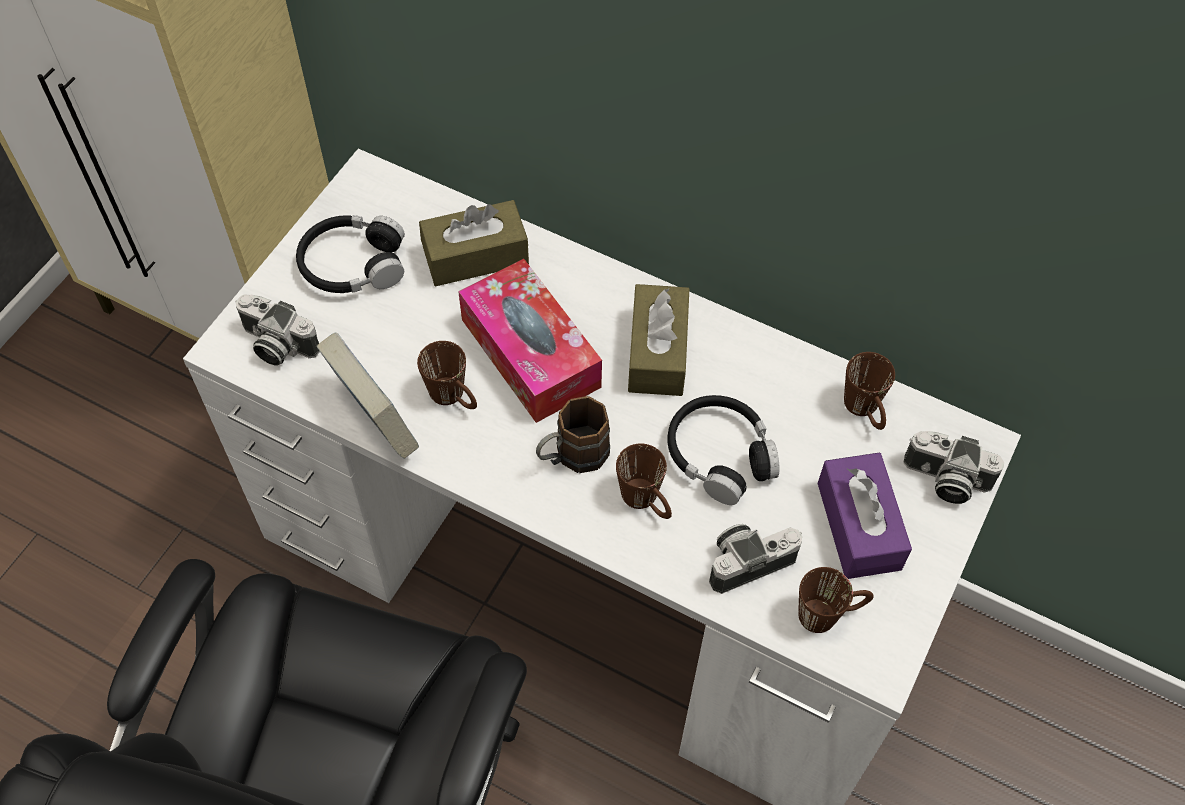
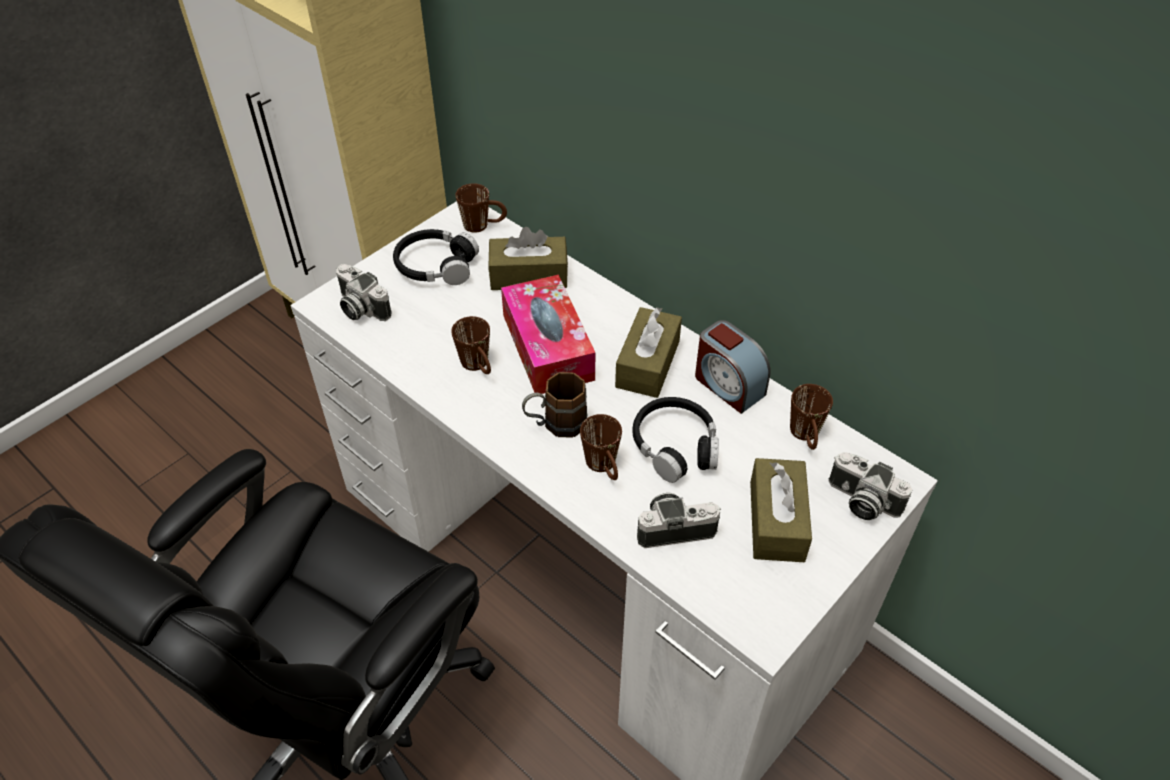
camera: 15 degrees right, 10 degrees down
(374, 421) = (413, 371): book -> none
(759, 361) = (728, 385): none -> alarm clock
(829, 613) = (732, 582): brown mug -> brown mug (483, 225)
(858, 526) = (776, 521): purple tissue box -> brown tissue box

